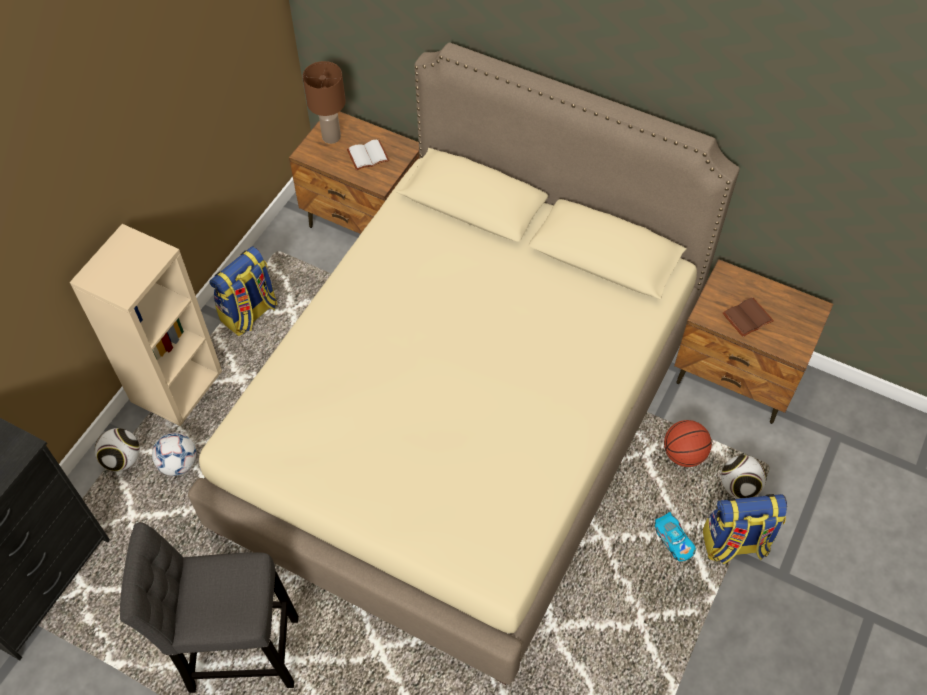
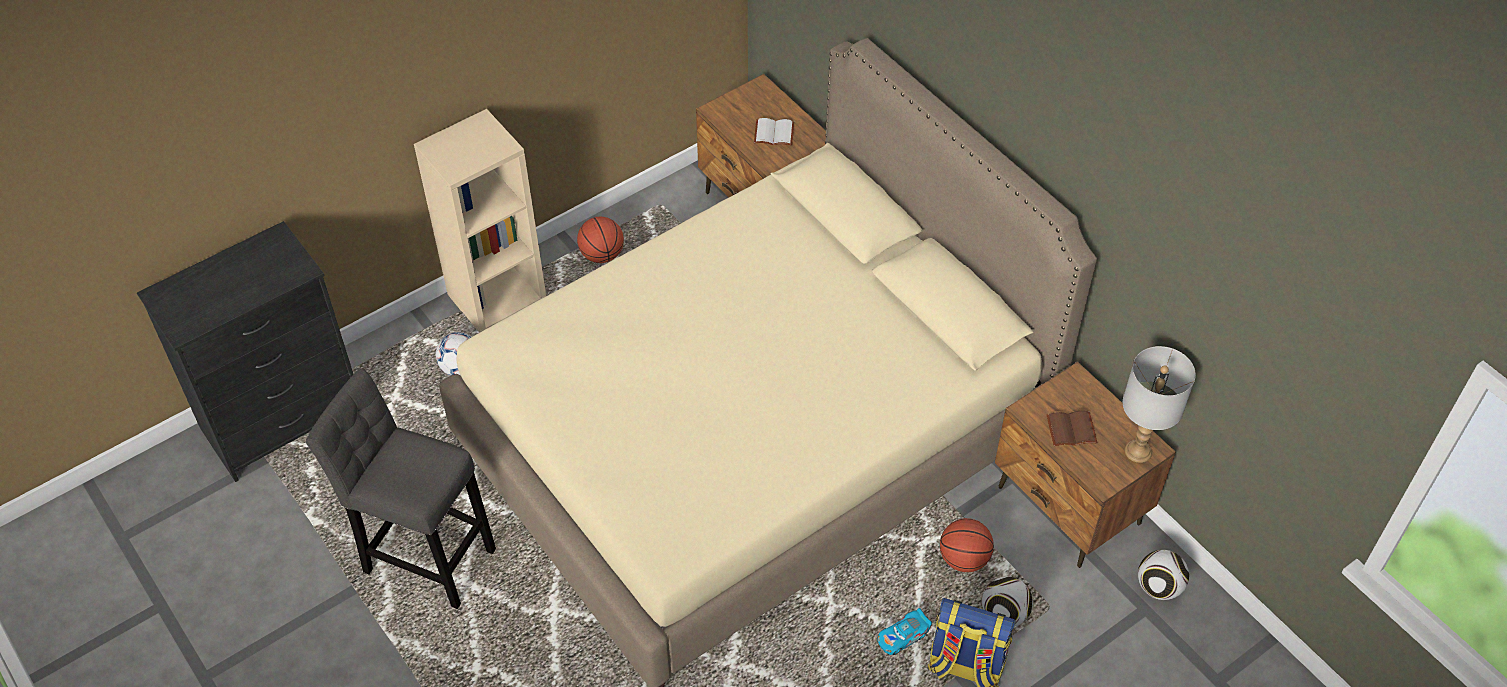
camera: 25 degrees right, 5 degrees down
(123, 459) = (413, 344): football -> football (1158, 587)
(250, 314) = (602, 255): backpack -> basketball
(331, 137) = (748, 103): brown table lamp -> none
(674, 540) = (902, 636): toy car -> toy car turned 60 degrees clockwise
(806, 315) = (1137, 451): none -> grey table lamp

